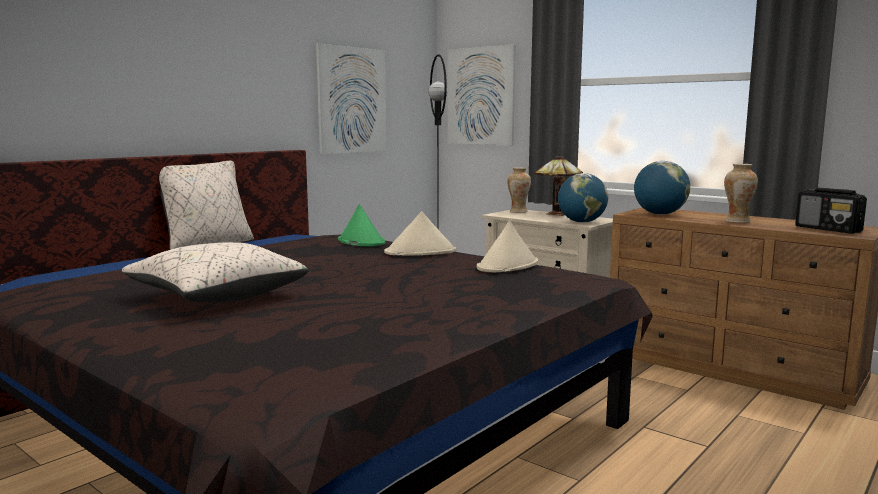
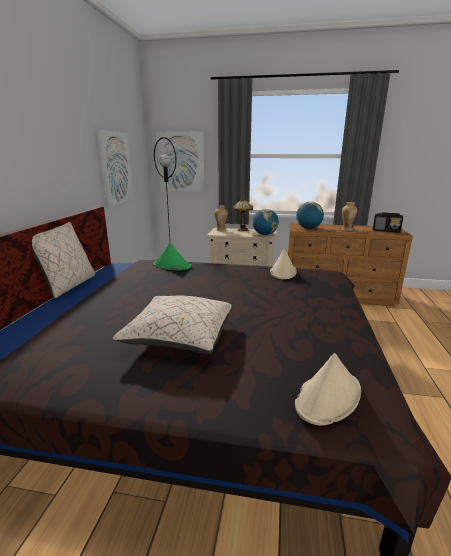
camera: 30 degrees left, 10 degrees up
(421, 252) = (221, 269): beige hat -> beige hat (328, 397)

